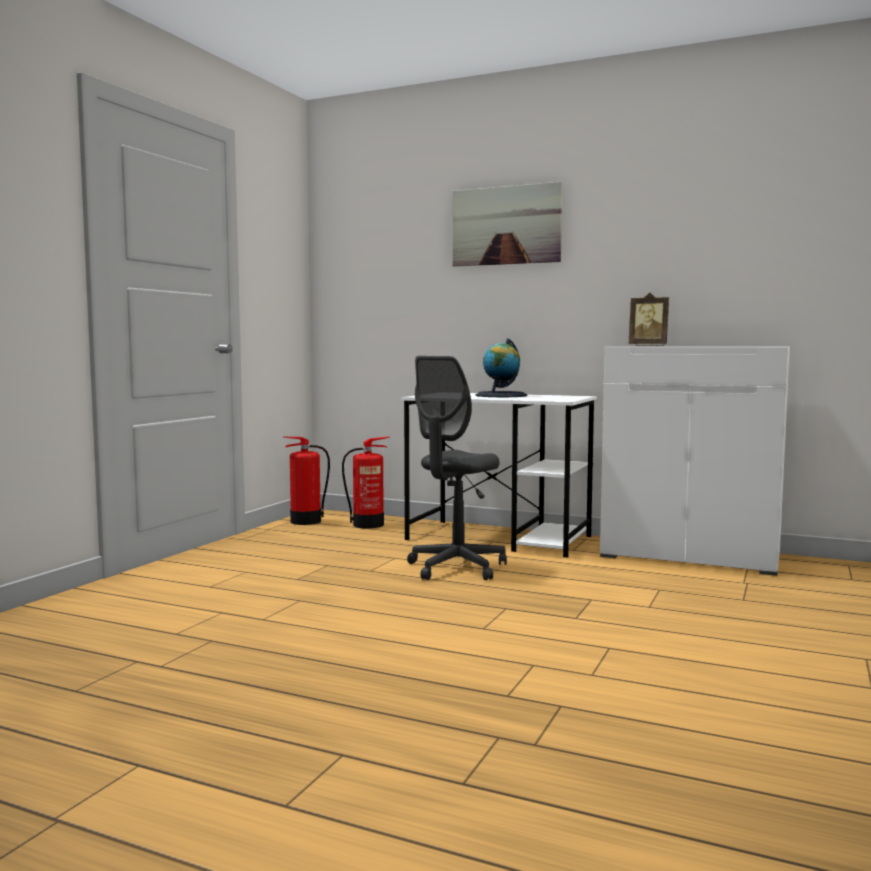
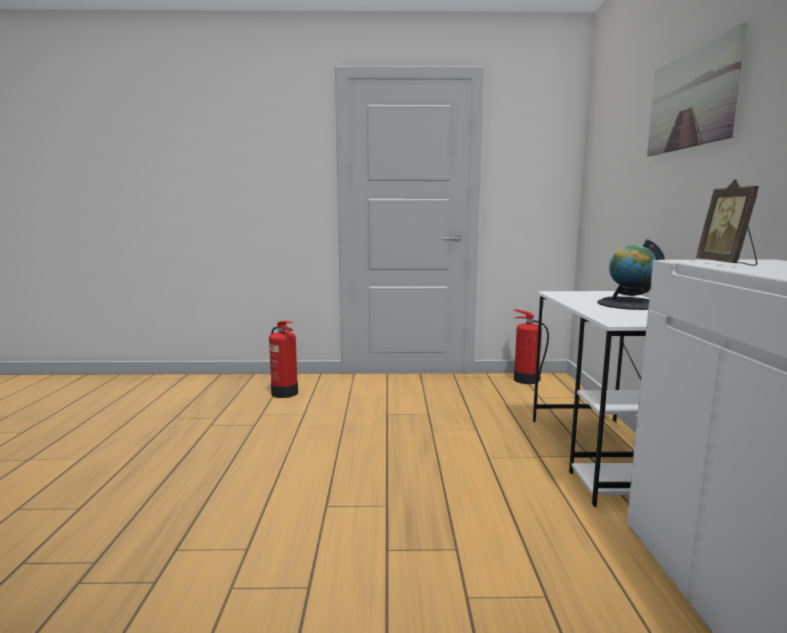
camera: 65 degrees right, 5 degrees up
(369, 525) = (553, 399): fire extinguisher -> fire extinguisher (285, 393)
(456, 568) = (478, 459): grey office chair -> none

